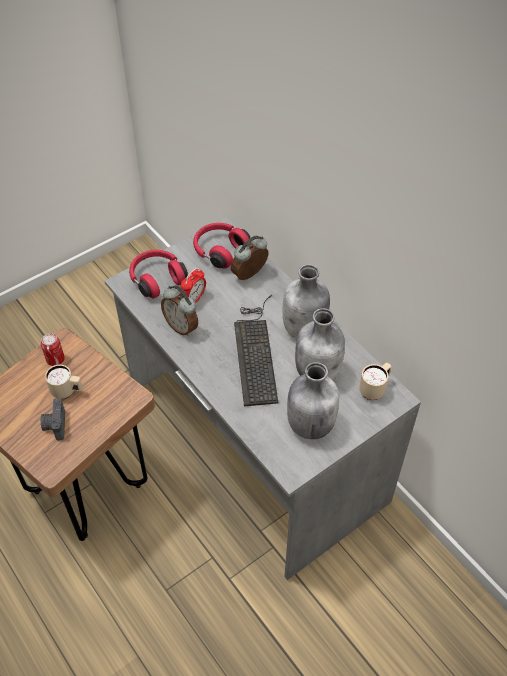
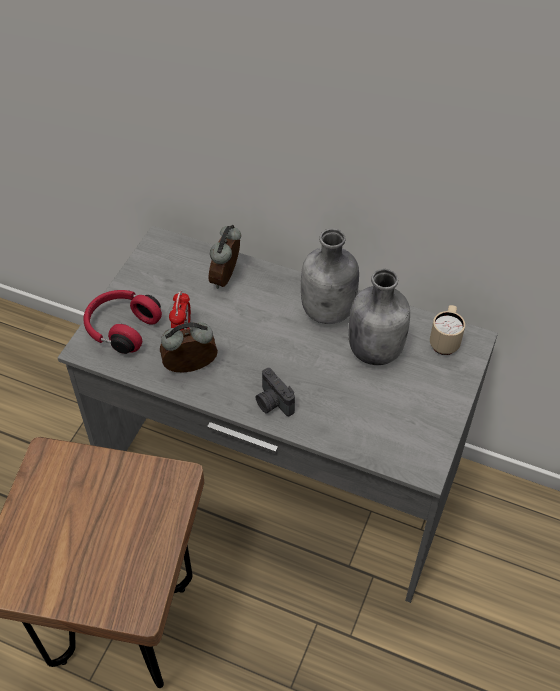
camera: 30 degrees left, 0 degrees up
(55, 359) = (51, 480): can -> none
(55, 425) = (108, 558): camera -> camera (272, 403)
(67, 392) = (94, 511): beige mug -> none
(182, 326) = (191, 369): alarm clock -> alarm clock turned 150 degrees clockwise
(219, 251) = (172, 265): red headphones -> none
(256, 351) = (294, 358): keyboard -> none
(309, 424) = (407, 409): grey bottle -> none

